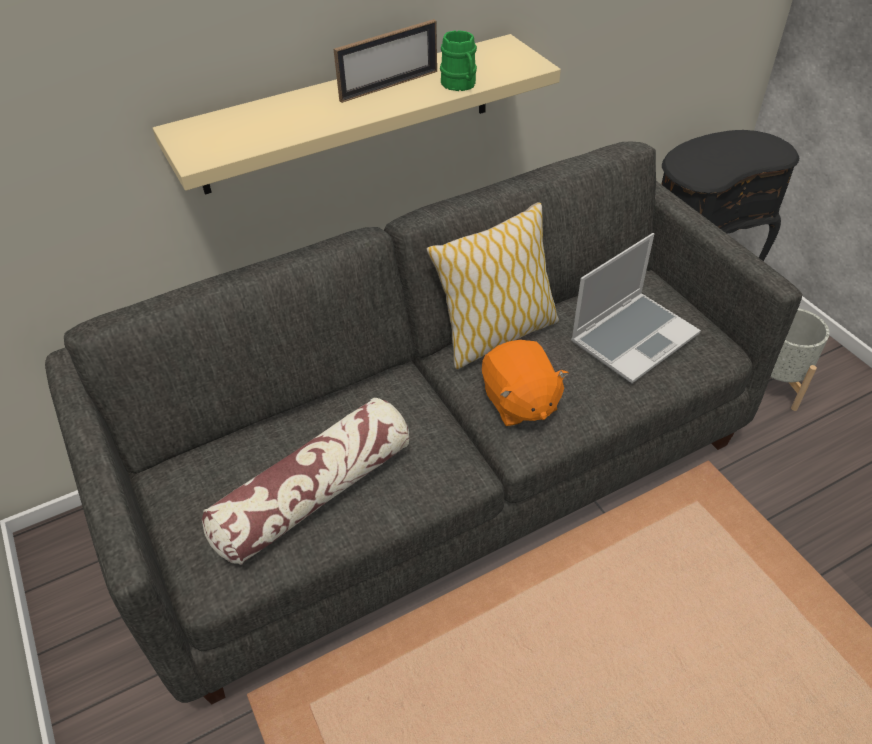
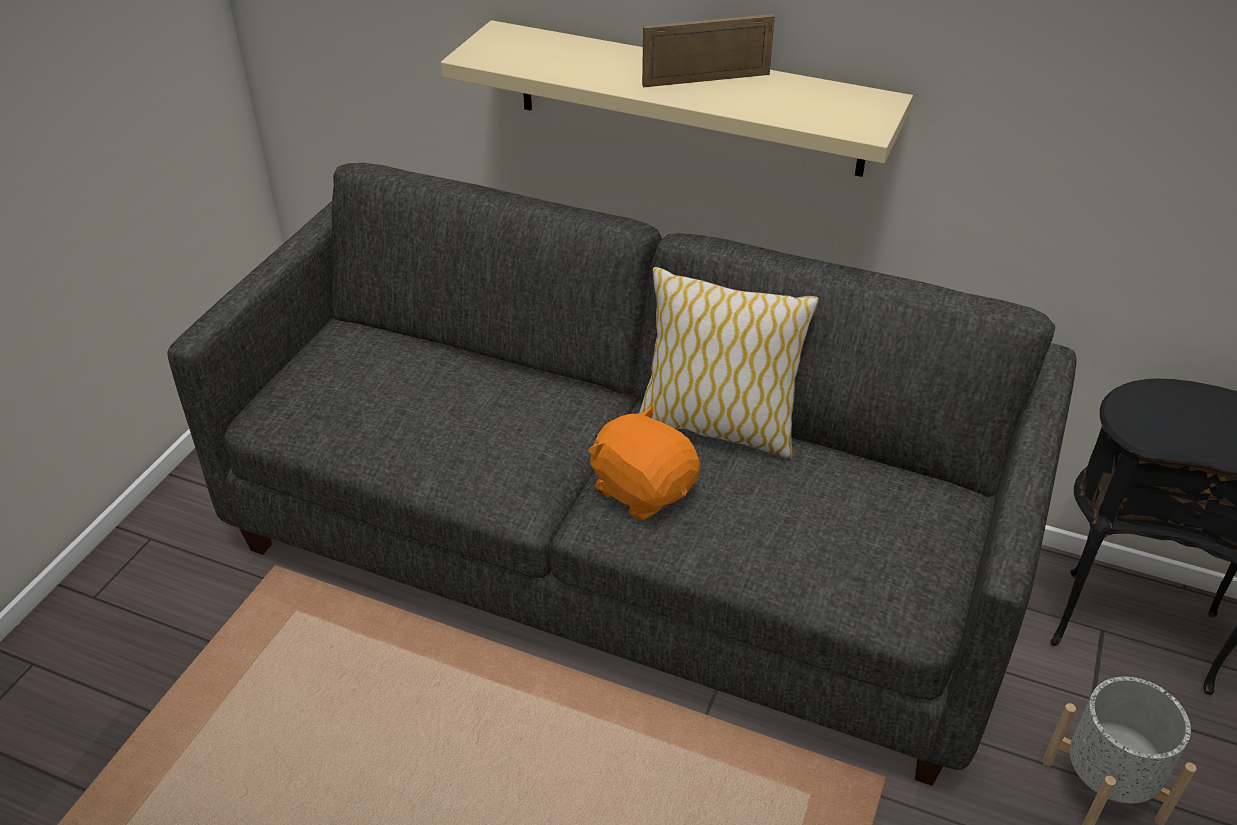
camera: 50 degrees right, 5 degrees down
(315, 493) = (402, 421): pillow -> none
(389, 86) = (706, 79): picture frame -> picture frame turned 150 degrees clockwise
(460, 85) = (763, 110): green mug -> none
(519, 402) = (643, 489): orange plush toy -> orange plush toy turned 105 degrees clockwise
(634, 337) = (839, 528): laptop -> none

